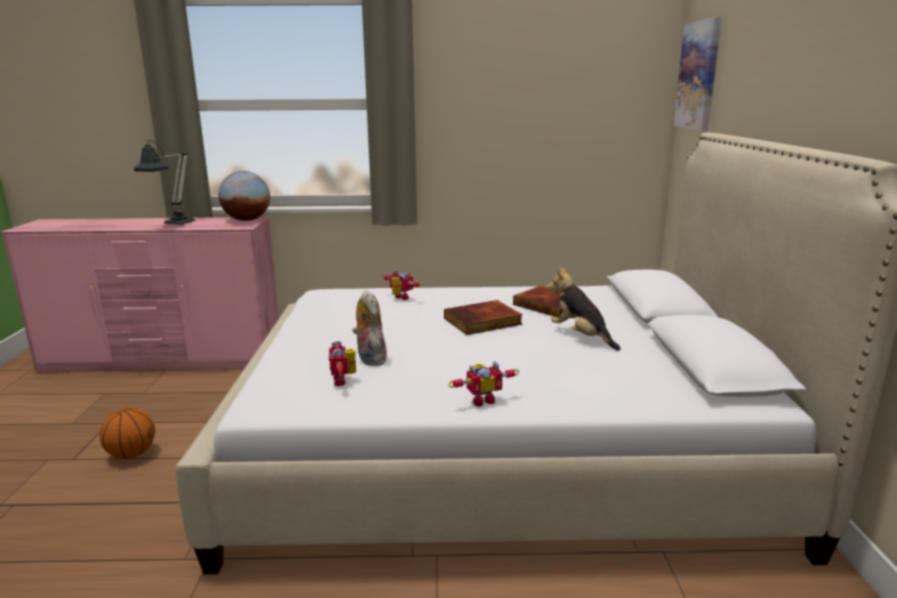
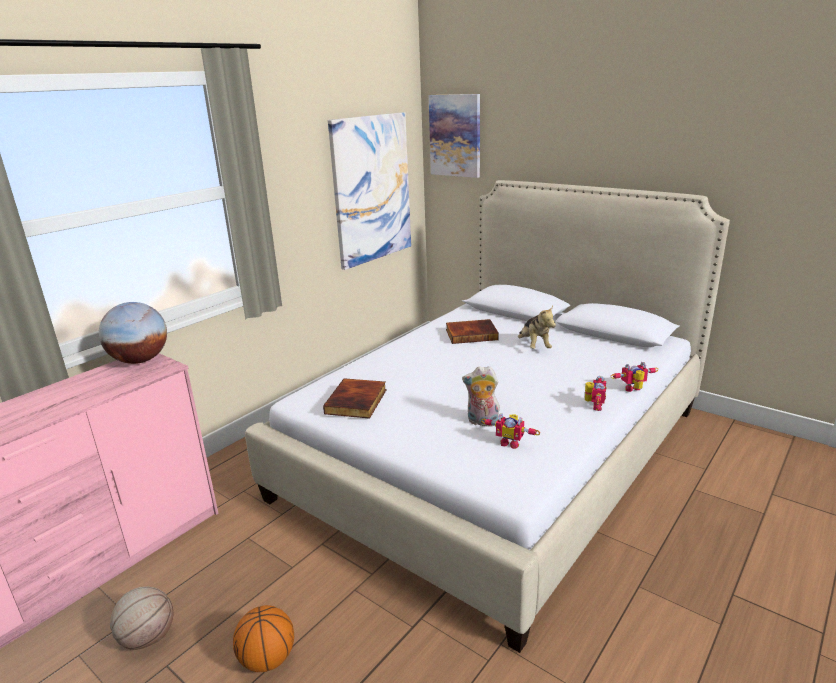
camera: 50 degrees left, 5 degrees up
(130, 405) = (148, 637): none -> basketball
(175, 224) = (66, 399): table lamp -> none
(400, 298) = (377, 374): toy robot -> toy robot (634, 390)
(482, 322) = (471, 363): book -> book (357, 402)
(575, 131) = (371, 189): none -> picture
(581, 336) = (534, 346): plush toy -> plush toy turned 105 degrees counterclockwise

